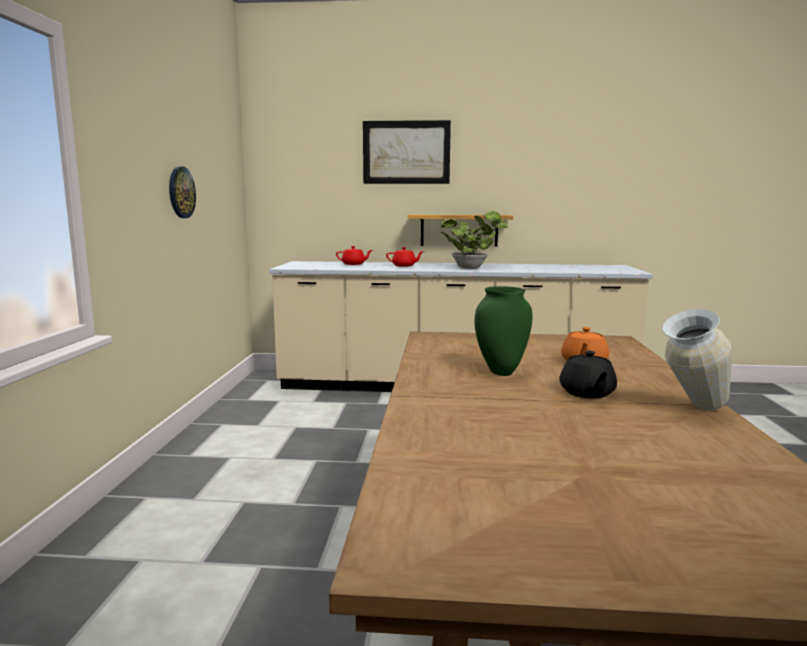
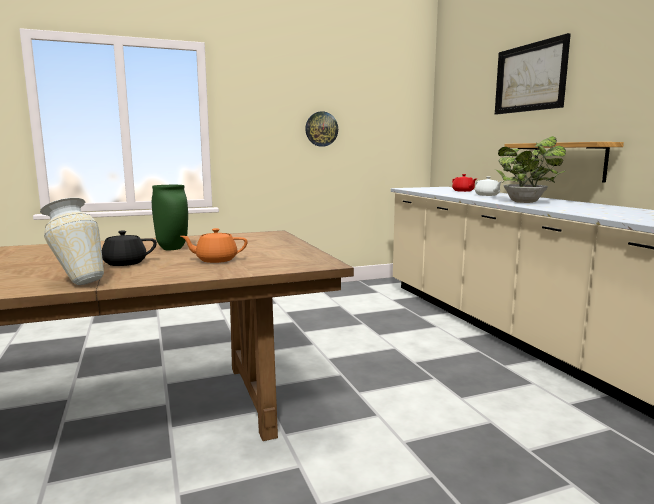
camera: 65 degrees right, 0 degrees up
(404, 266) = (487, 195): red teapot -> white teapot

